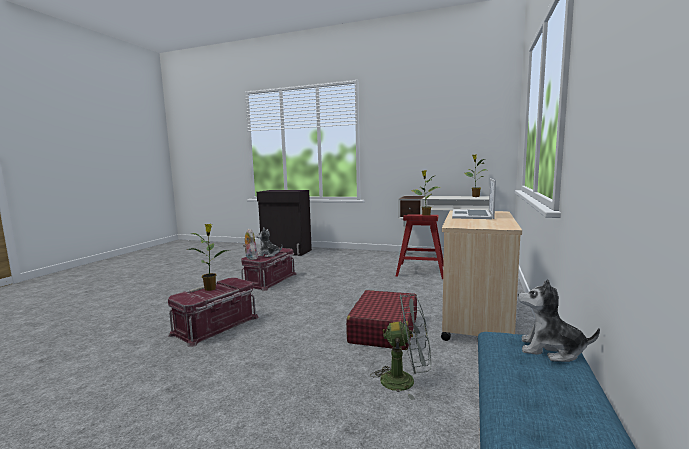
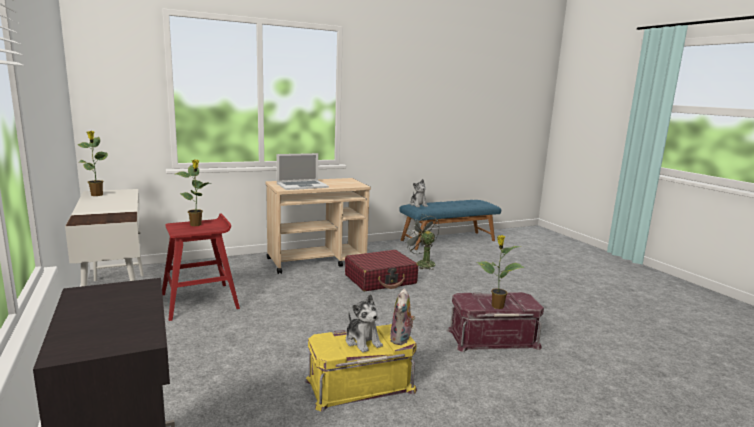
camera: 135 degrees left, 5 degrees up
(270, 280) = (360, 384): red storage box -> yellow storage box

